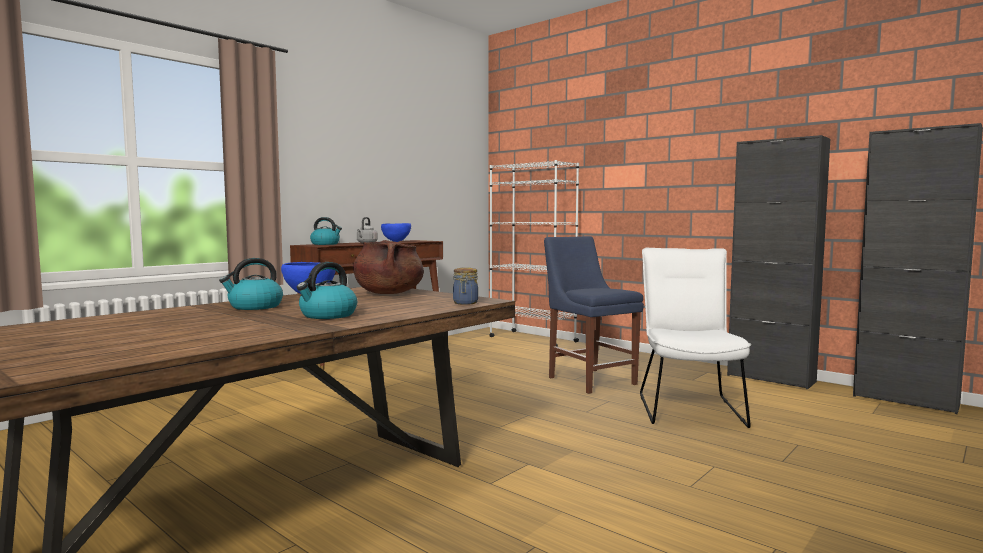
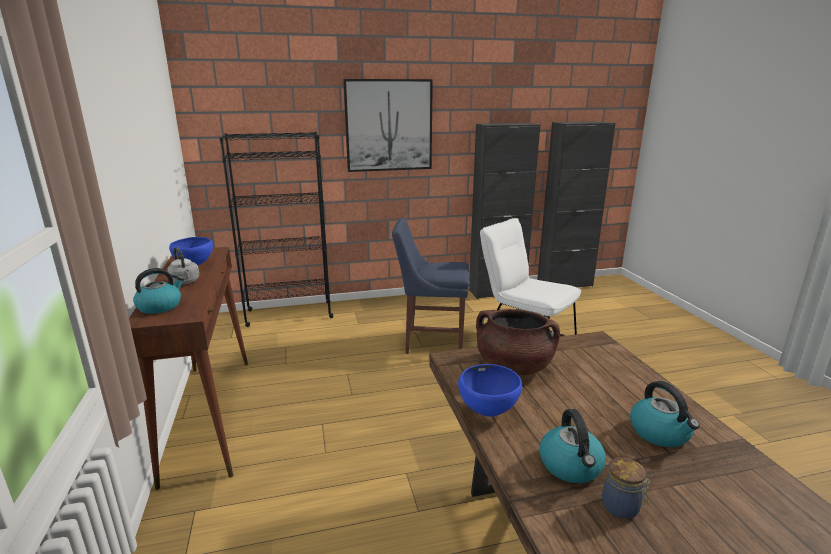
camera: 55 degrees left, 15 degrees up
(465, 303) = (609, 352): jar -> jar (621, 508)
(532, 339) = (289, 314): white bookcase -> black bookcase
(647, 154) = (389, 125): none -> picture

